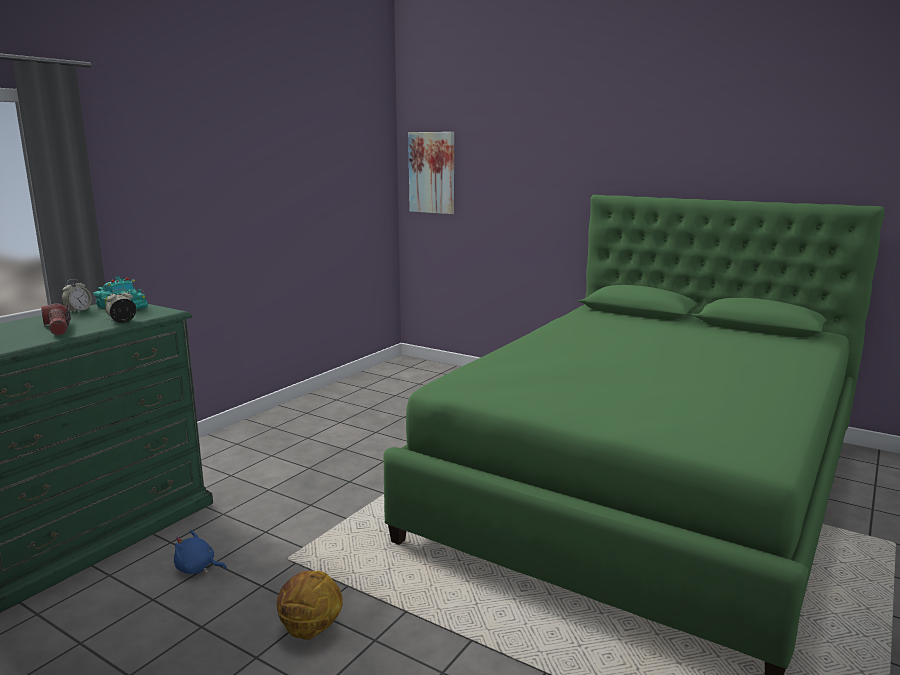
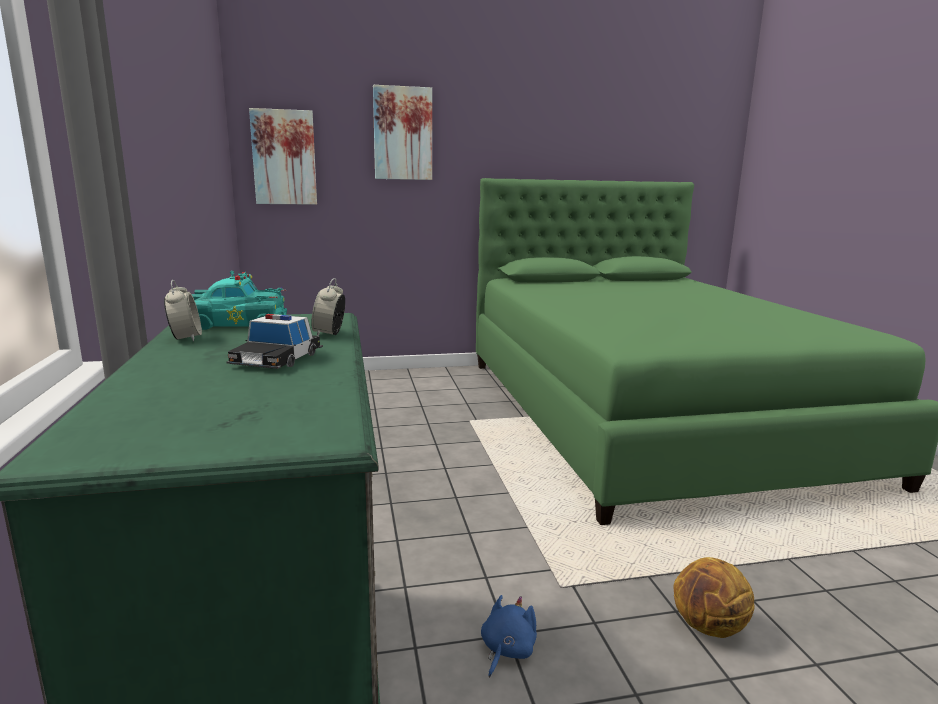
camera: 45 degrees left, 0 degrees up
(58, 328) = (277, 359): flashlight -> toy car
(197, 568) = (506, 650): blue plush toy -> blue plush toy turned 150 degrees clockwise
(526, 149) = (403, 133): none -> picture

